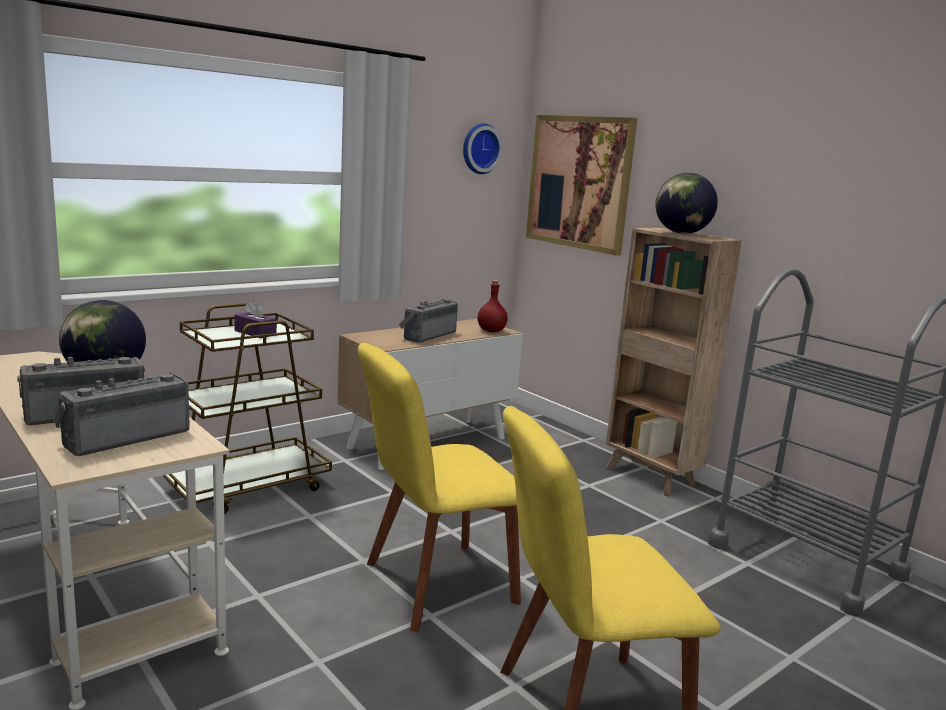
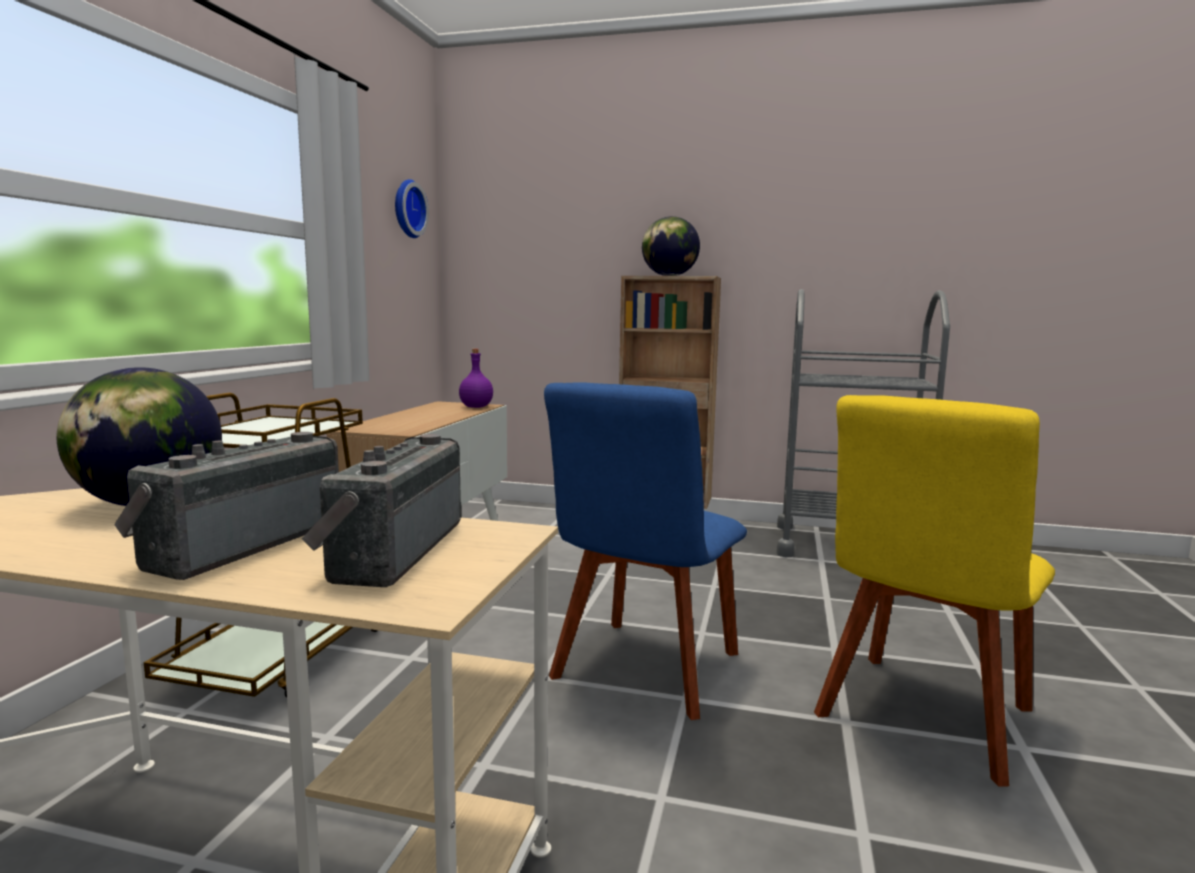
camera: 35 degrees left, 5 degrees down
(255, 333) = (274, 427): purple tissue box -> none
(427, 335) = (425, 418): radio -> none
(433, 585) = (643, 670): yellow chair -> blue chair
(490, 331) = (475, 407): red bottle -> purple bottle
(579, 182) = (518, 244): picture -> none

